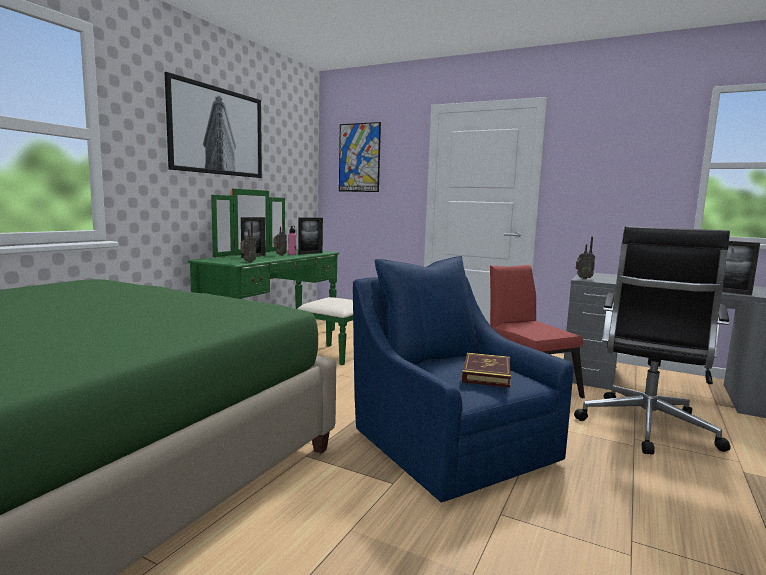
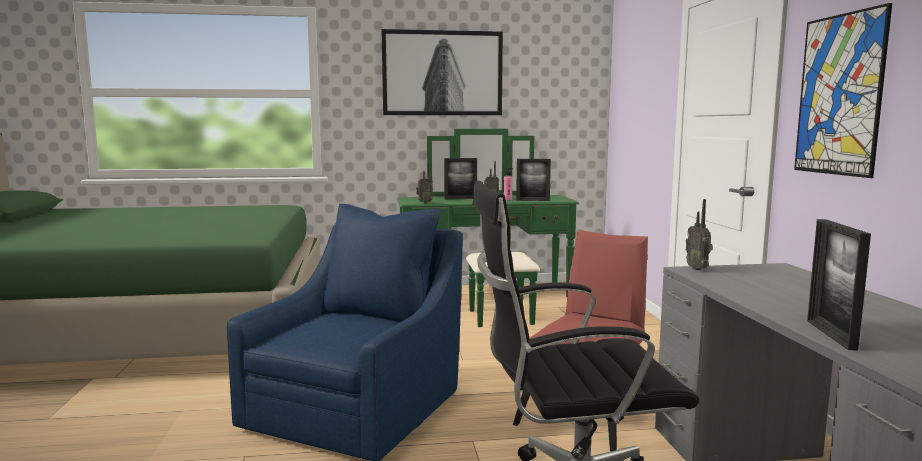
camera: 55 degrees right, 0 degrees up
(359, 157) = (632, 80): picture -> picture (839, 95)
(486, 374) = (337, 334): book -> none

